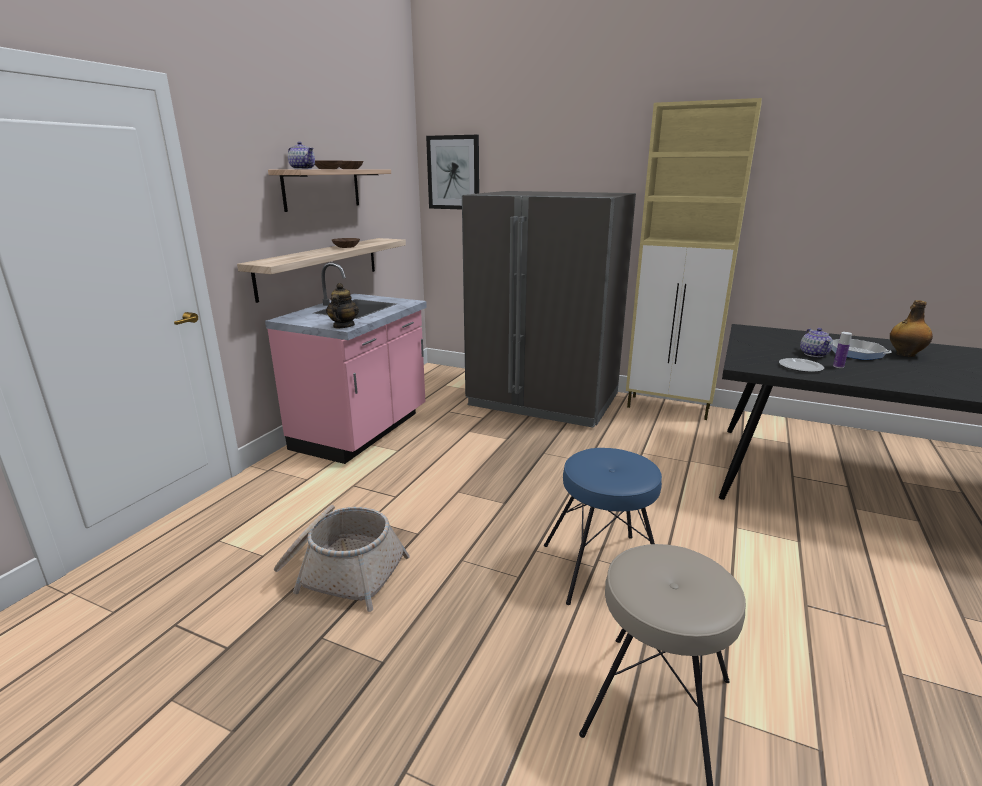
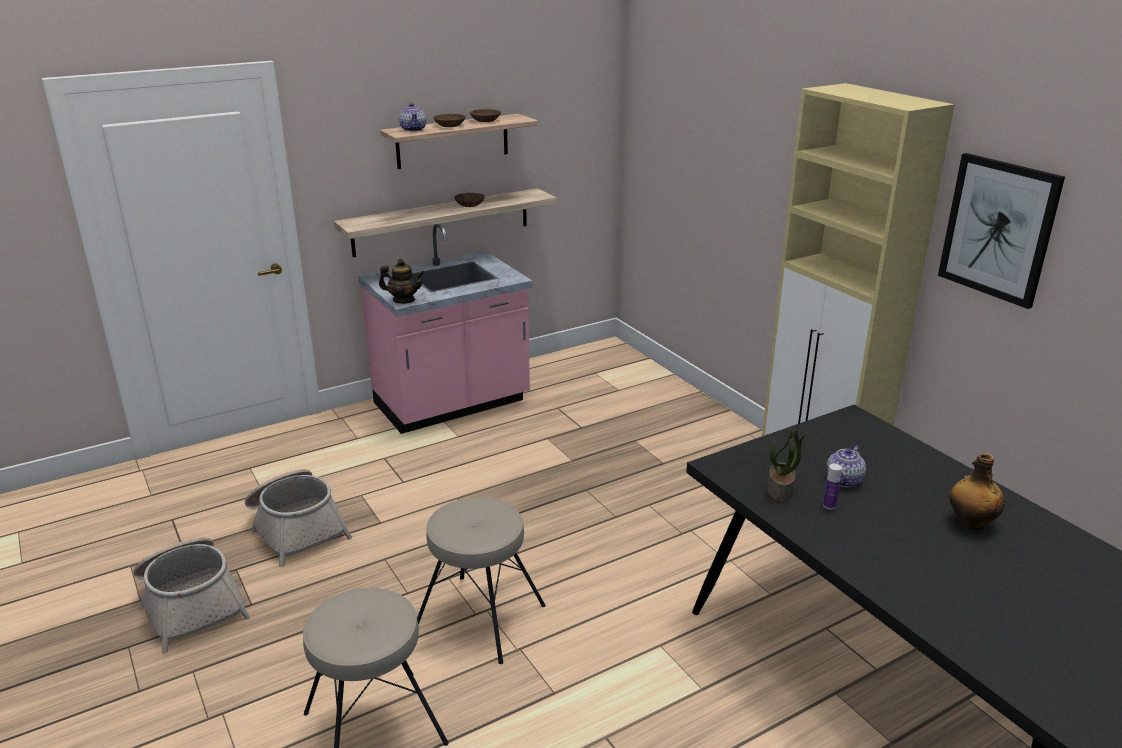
camera: 35 degrees right, 5 degrees up
(309, 698) = (191, 603): none -> basket
(343, 326) = (403, 300): teapot -> teapot turned 60 degrees clockwise
(453, 173) = (650, 114): picture -> picture (998, 229)
(544, 400) = (676, 427): grey fridge -> none
(602, 568) = (479, 619): blue stool -> beige stool
(801, 367) = (781, 490): plate -> potted plant
(855, 353) = (904, 497): frying pan -> none

